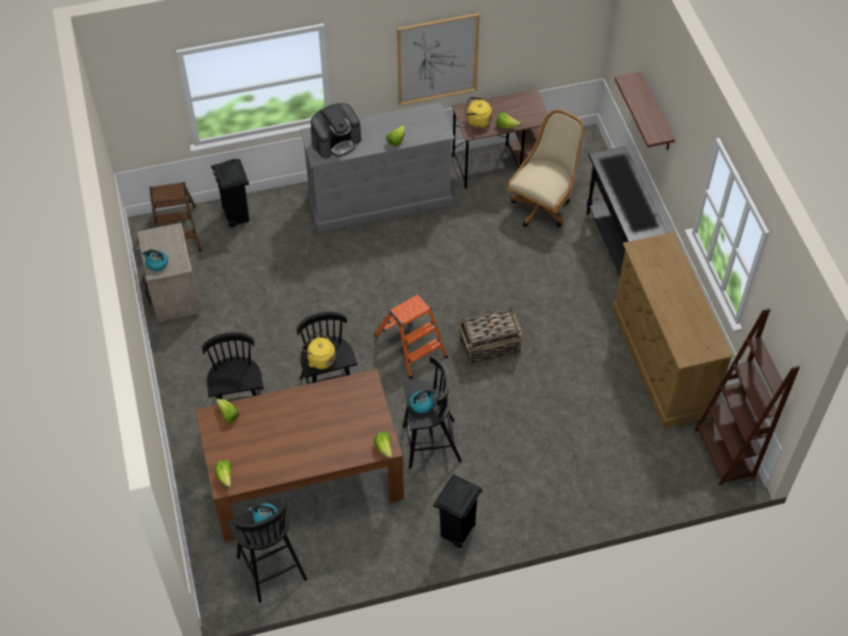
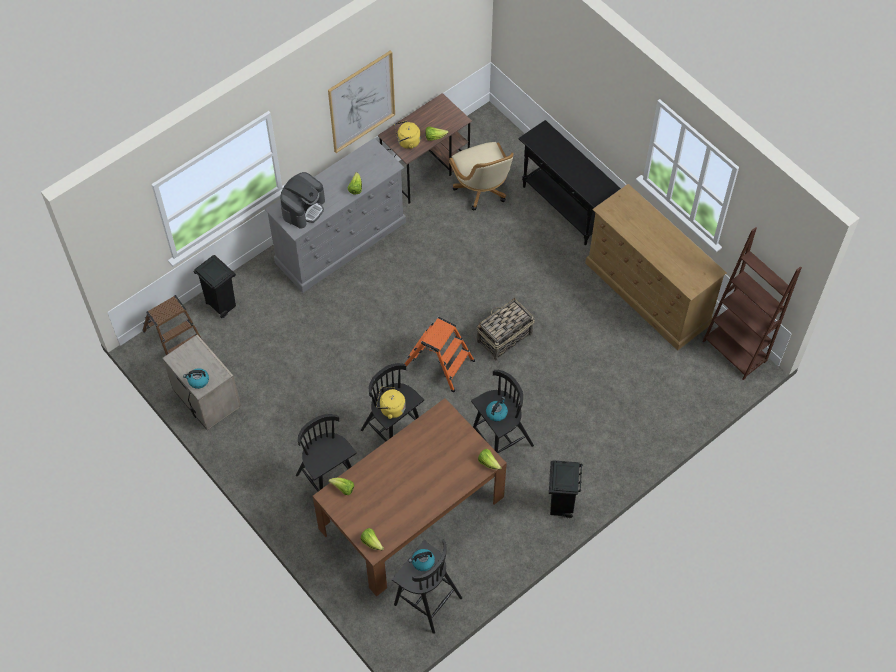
camera: 25 degrees left, 5 degrees up
(543, 205) = (483, 193): beige office chair -> beige office chair turned 150 degrees clockwise
(655, 113) = (572, 86): shelf -> none

